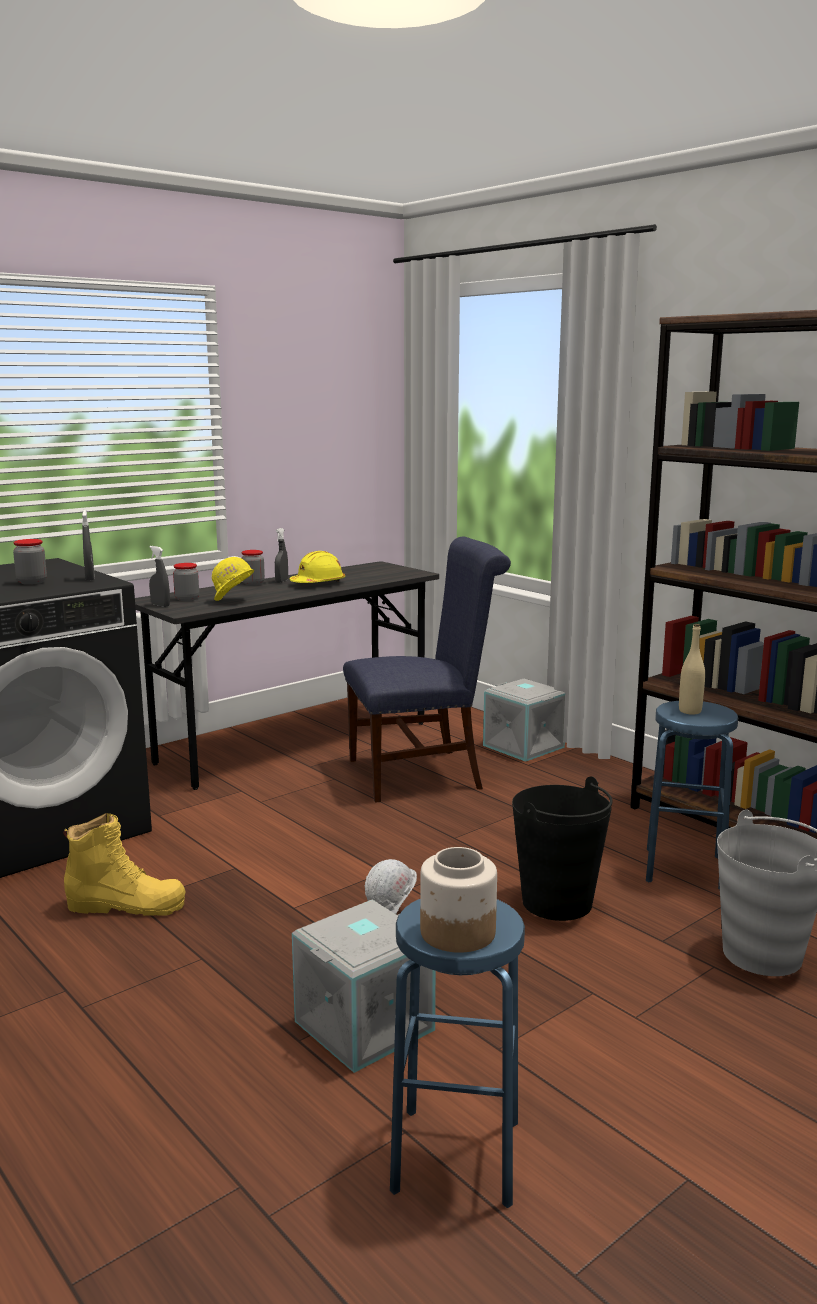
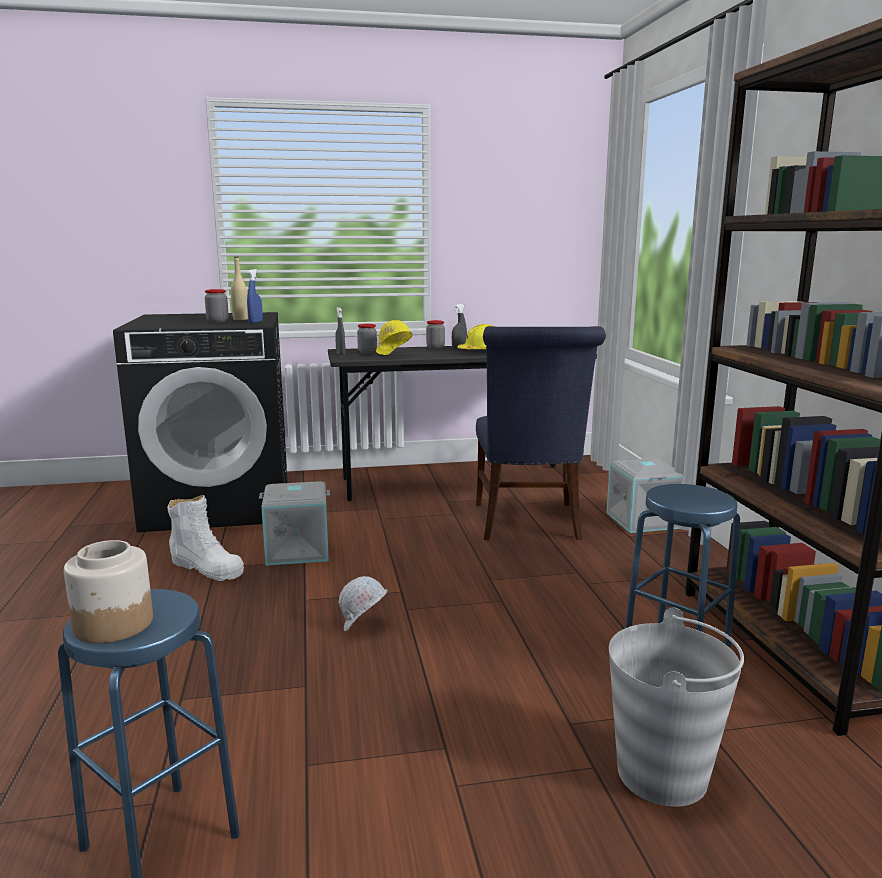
camera: 30 degrees right, 0 degrees up
(90, 579) = (255, 322): grey spray bottle -> blue spray bottle
(126, 905) = (207, 567): yellow boot -> white boot
(363, 1024) = (237, 704): grey storage box -> grey storage box (298, 550)
(424, 773) = (528, 524): blue chair -> blue chair turned 75 degrees clockwise
(557, 903) = (511, 658): black bucket -> none
(690, 711) = (684, 495): beige bottle -> beige bottle (240, 319)

